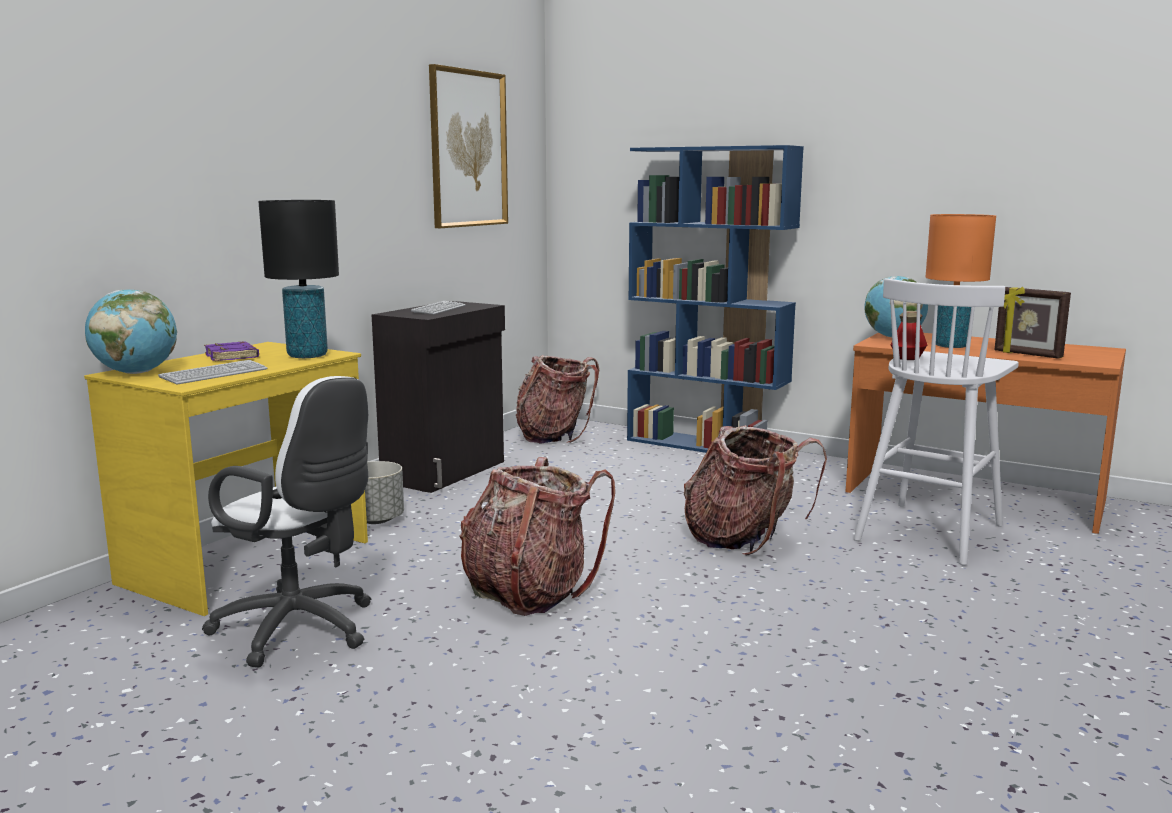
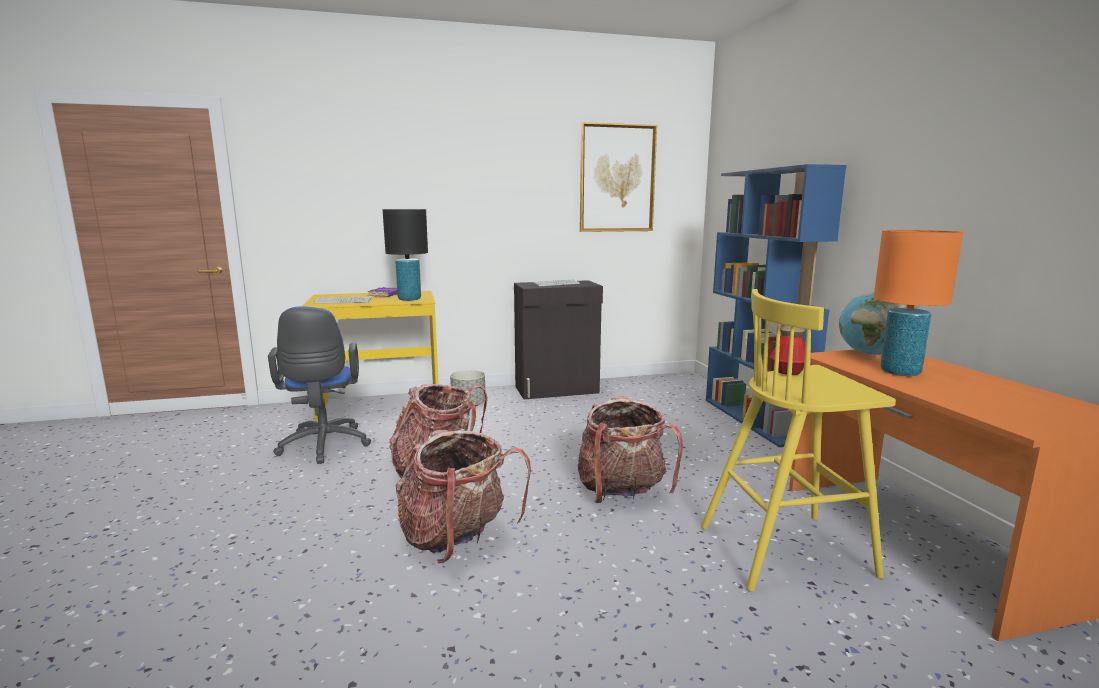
camera: 45 degrees right, 0 degrees up
(136, 373) = (327, 296): globe -> none
(302, 631) = (324, 447): white office chair -> blue office chair
(555, 436) = (665, 386): backpack -> backpack (457, 539)
(930, 532) = (788, 550): white stool -> yellow stool
(1027, 354) = (960, 398): picture frame -> none

